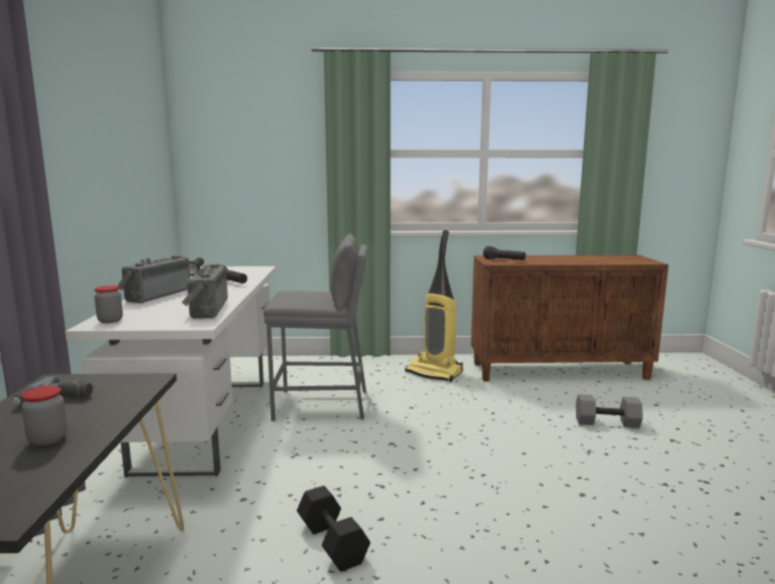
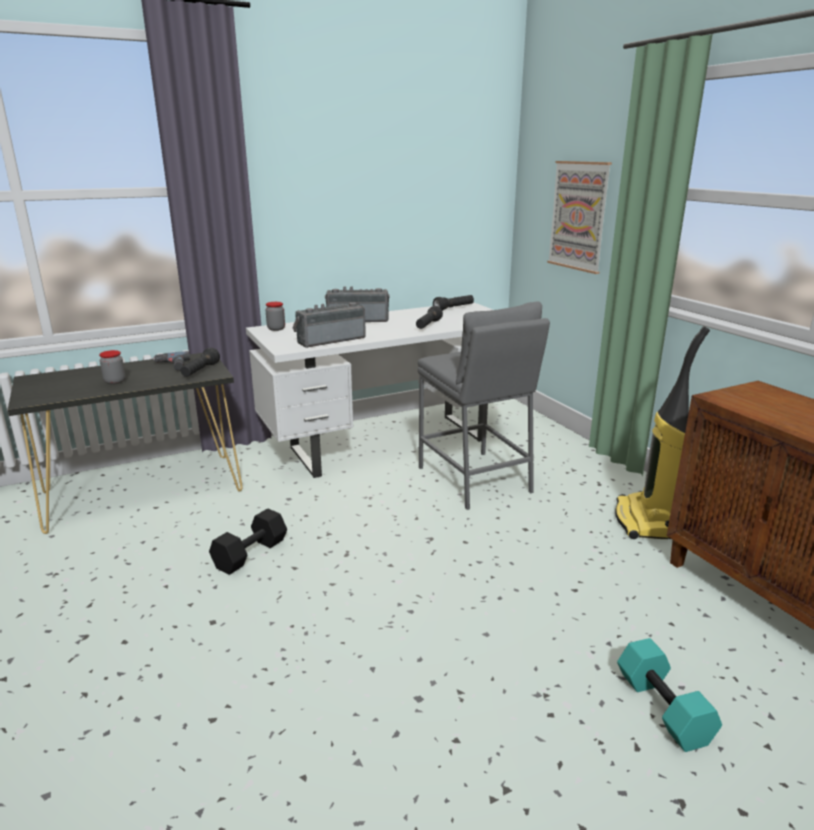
camera: 65 degrees right, 10 degrees up
(269, 177) = (578, 216): none -> picture
(504, 260) = (755, 401): black flashlight -> black flashlight (200, 371)
(607, 422) = (665, 709): grey dumbbell -> turquoise dumbbell

